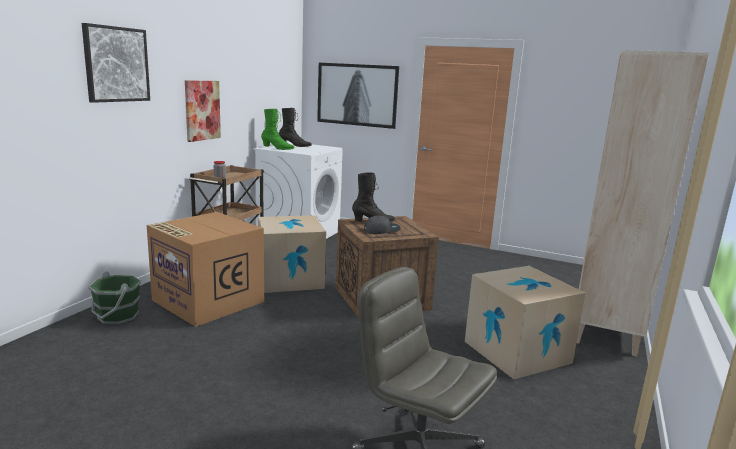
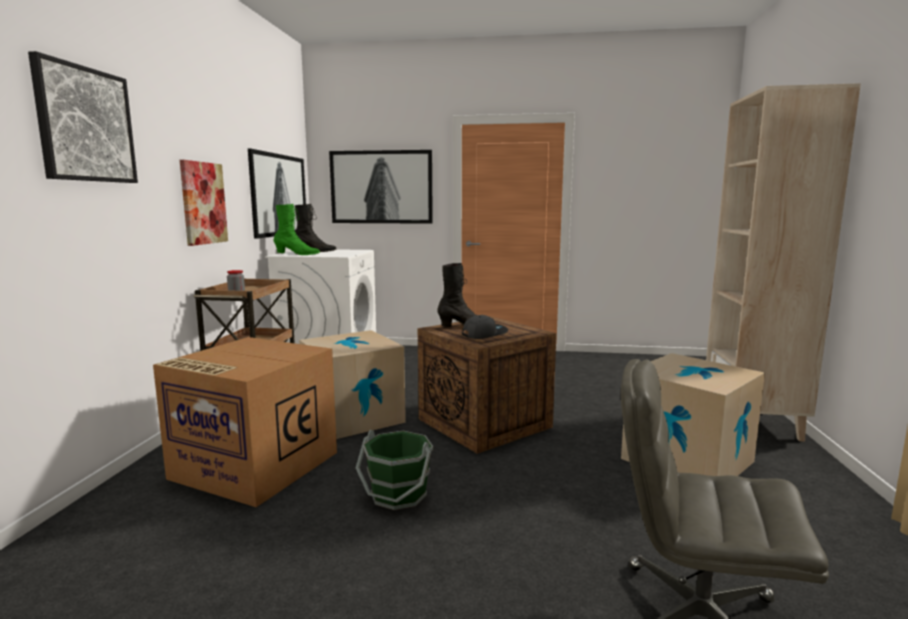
camera: 15 degrees left, 5 degrees down
(117, 316) = (118, 515): green bucket -> green bucket (398, 495)
(271, 99) = (279, 195): none -> picture

